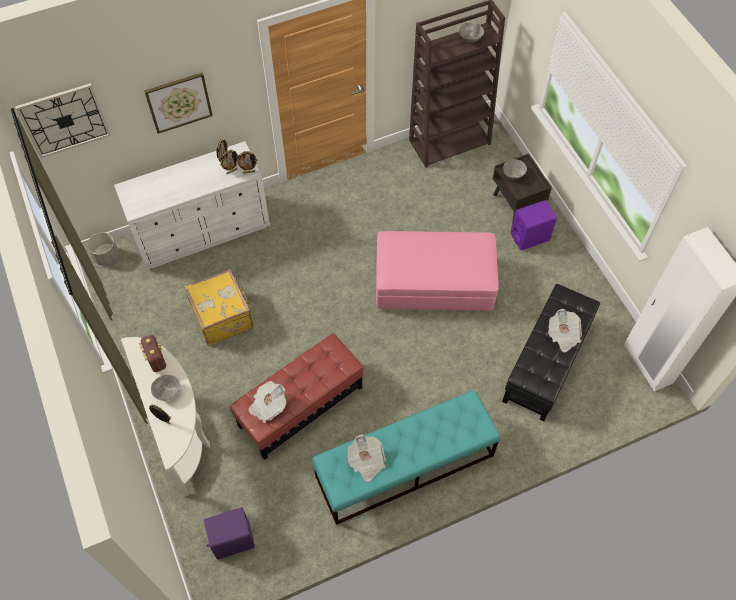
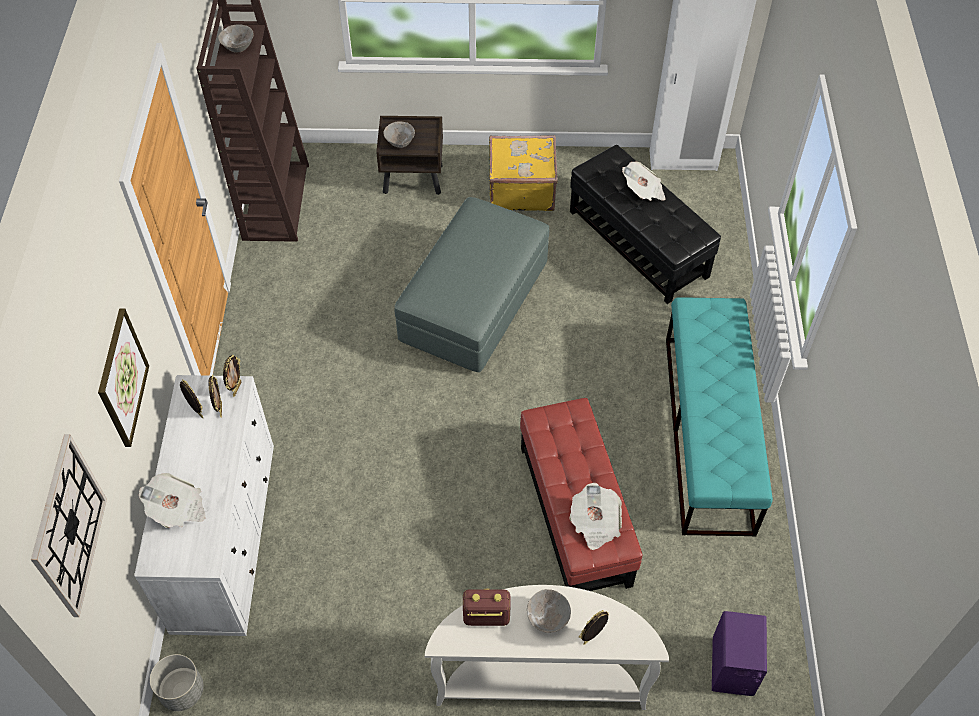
camera: 65 degrees left, 5 degrees down
(223, 316) = (385, 560): yellow suitcase -> yellow suitcase (521, 189)
(366, 461) = (724, 440): newspaper -> newspaper (177, 509)
(434, 283) = (474, 303): pink ottoman -> grey ottoman
(529, 236) = (465, 186): purple speaker -> none

